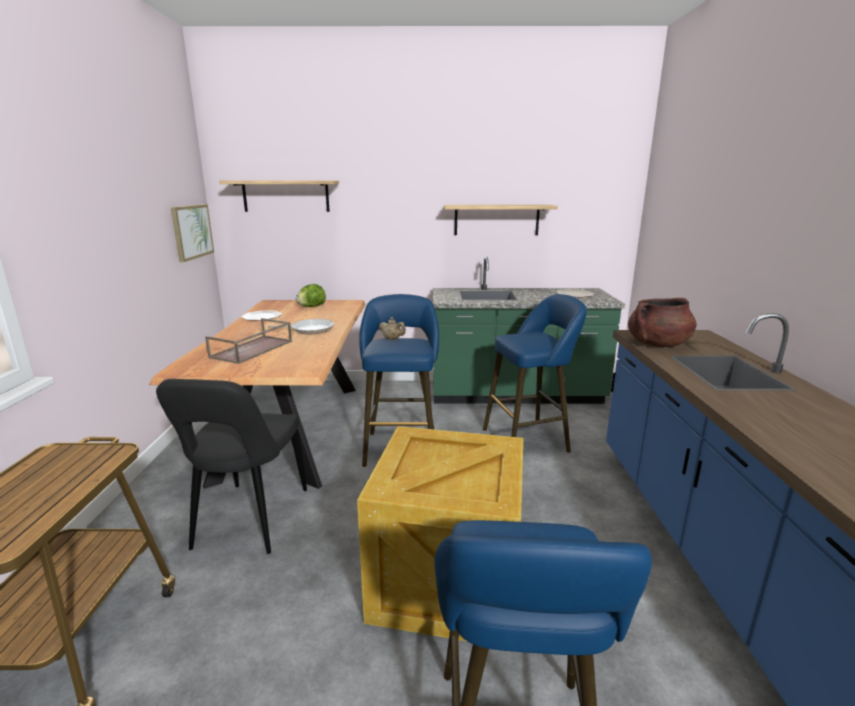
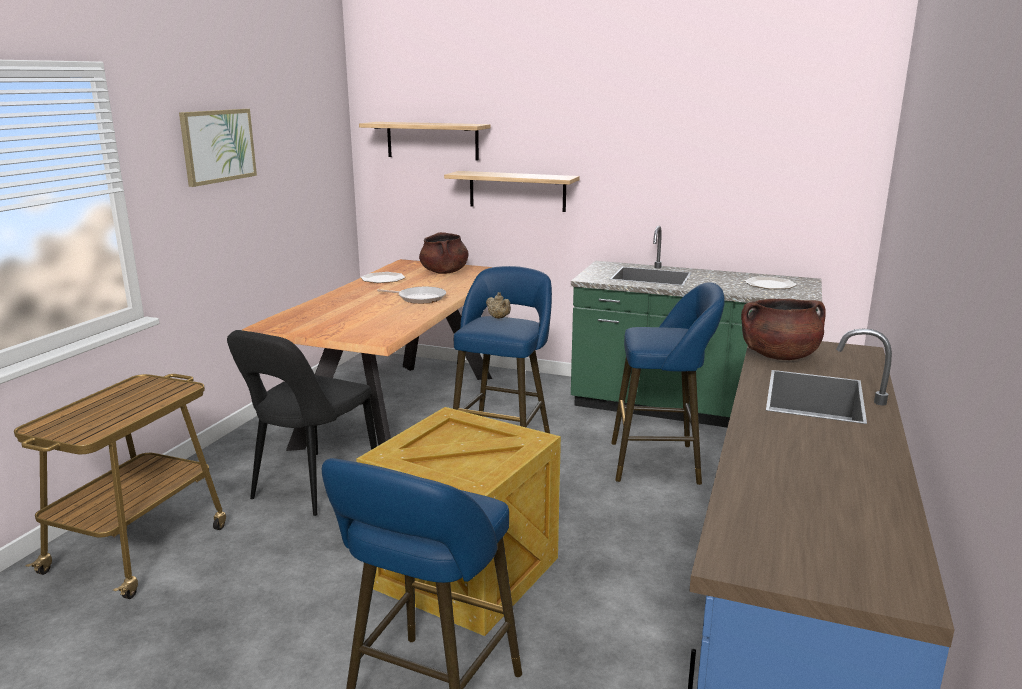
camera: 20 degrees right, 0 degrees up
(192, 231) = (327, 179): picture -> picture (218, 146)
(252, 349) = (346, 313): brown tray -> none
(311, 307) = (444, 272): lettuce -> brown cooking pot
(496, 219) = (680, 178): shelf -> shelf (517, 191)

